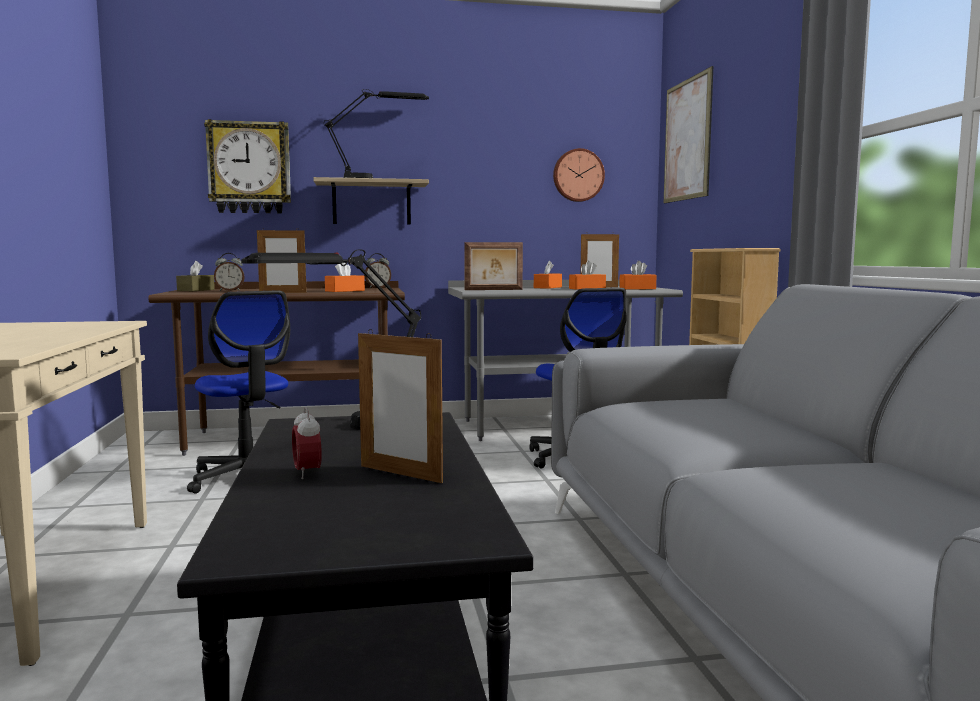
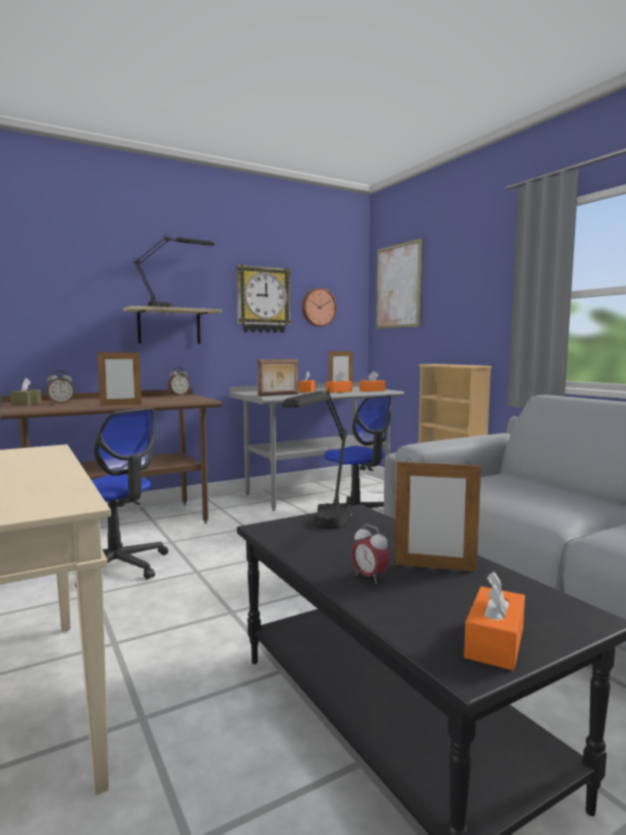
camera: 20 degrees left, 0 degrees up
(249, 168) = (64, 295): wall clock -> wall clock (263, 300)
(345, 291) = (166, 400): orange tissue box -> orange tissue box (495, 642)

